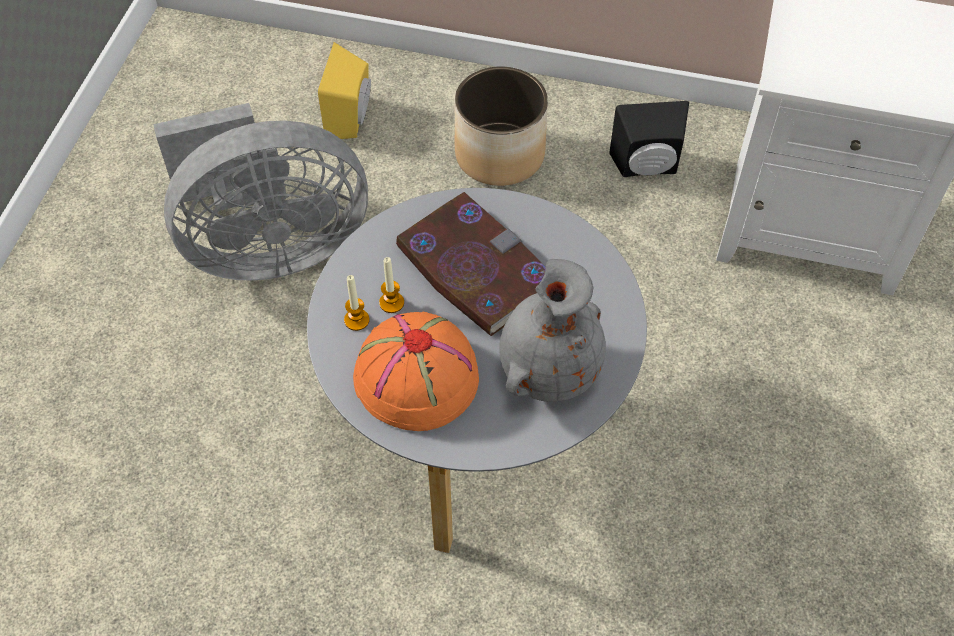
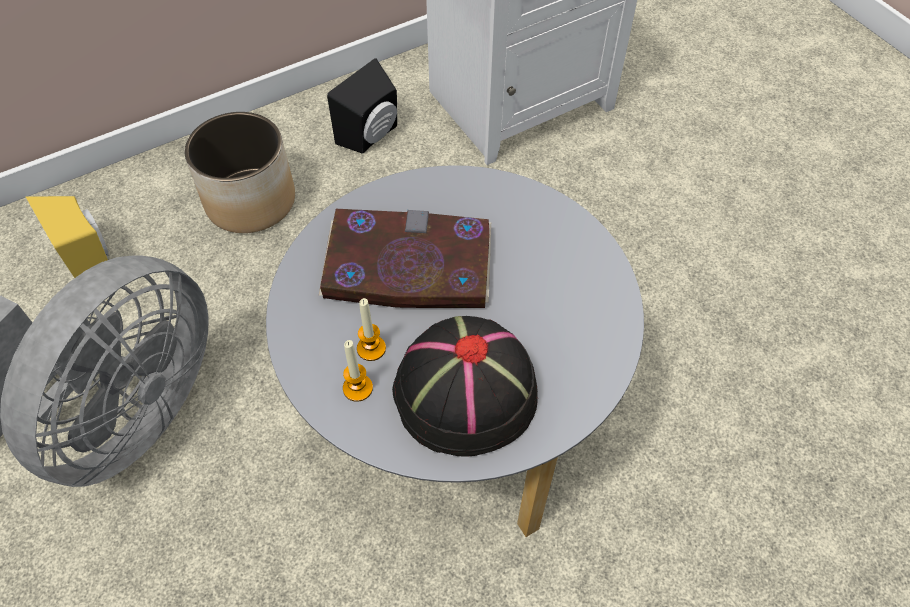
camera: 45 degrees left, 0 degrees up
(415, 377) = (464, 392): orange hat -> black hat
(548, 371) = (558, 298): grey vase -> none

